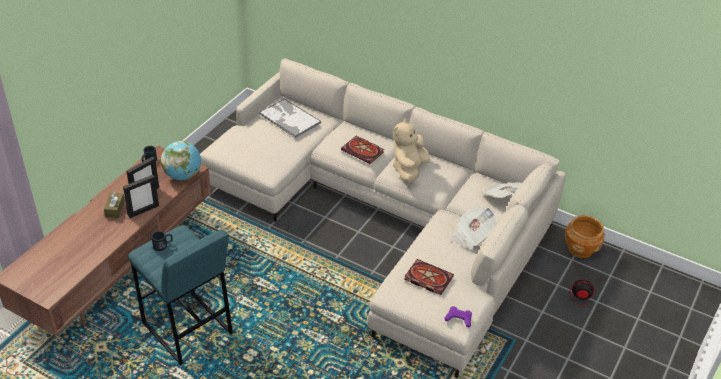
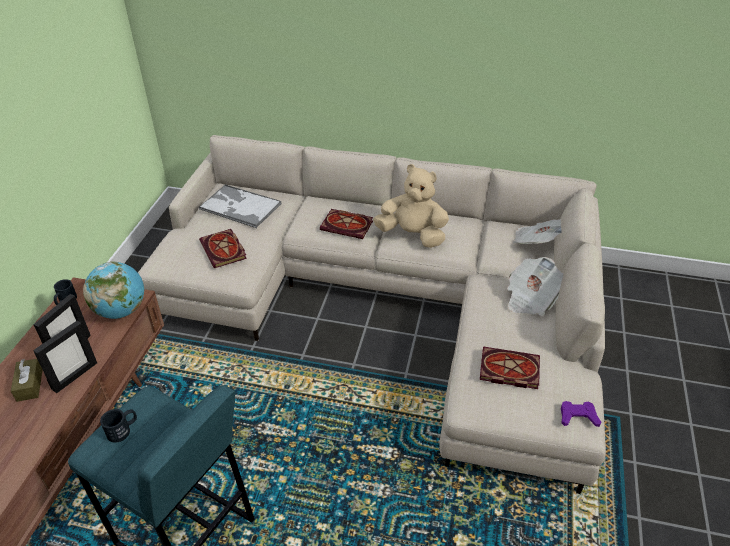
camera: 15 degrees left, 0 degrees up
(266, 150) = (224, 250): none -> book
(409, 169) = (412, 235): beige plush toy -> beige plush toy turned 105 degrees clockwise
(571, 304) = (653, 352): fan -> none
(580, 249) = (623, 283): brown planter -> none

